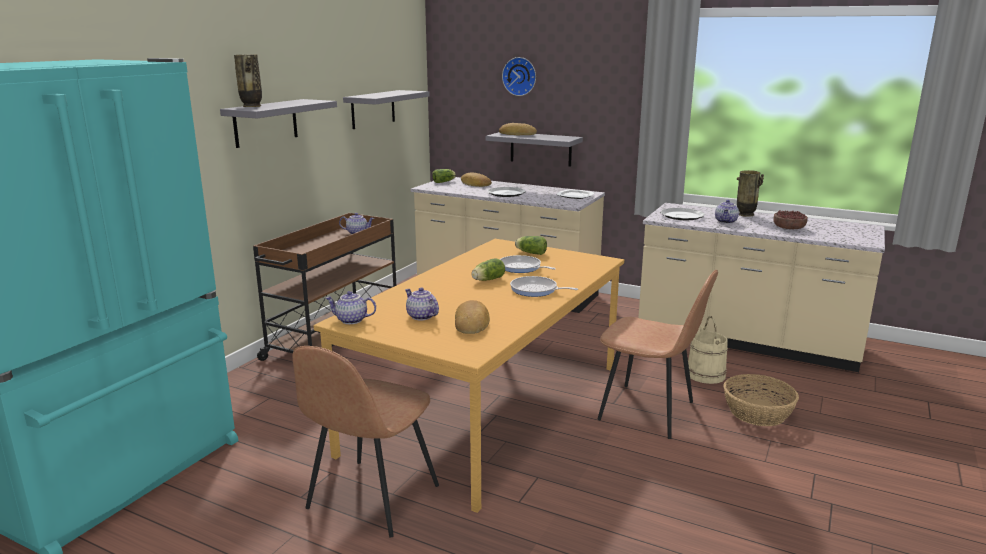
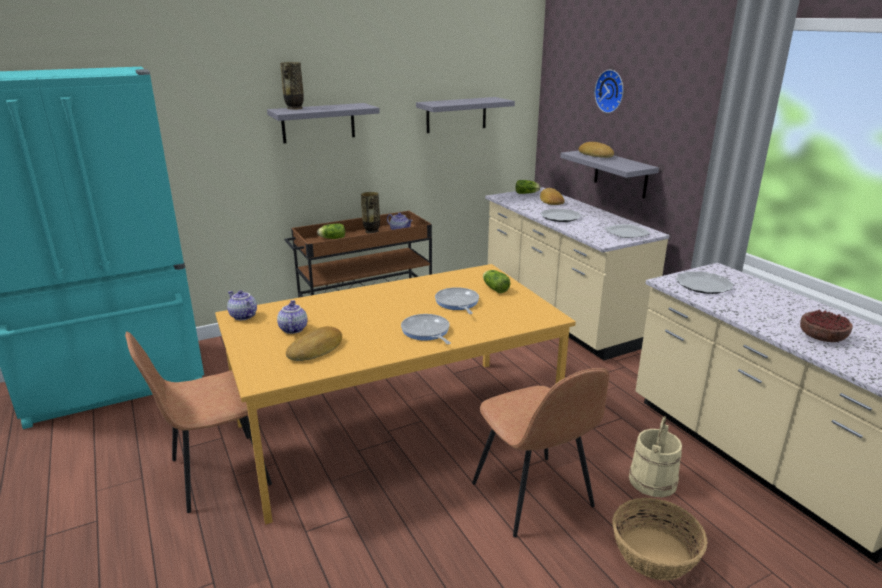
camera: 35 degrees right, 5 degrees up
(487, 280) = (405, 307): lettuce -> lettuce (331, 238)
(726, 222) = (747, 306): teapot -> none
(745, 215) = (794, 303): vase -> vase (371, 232)

